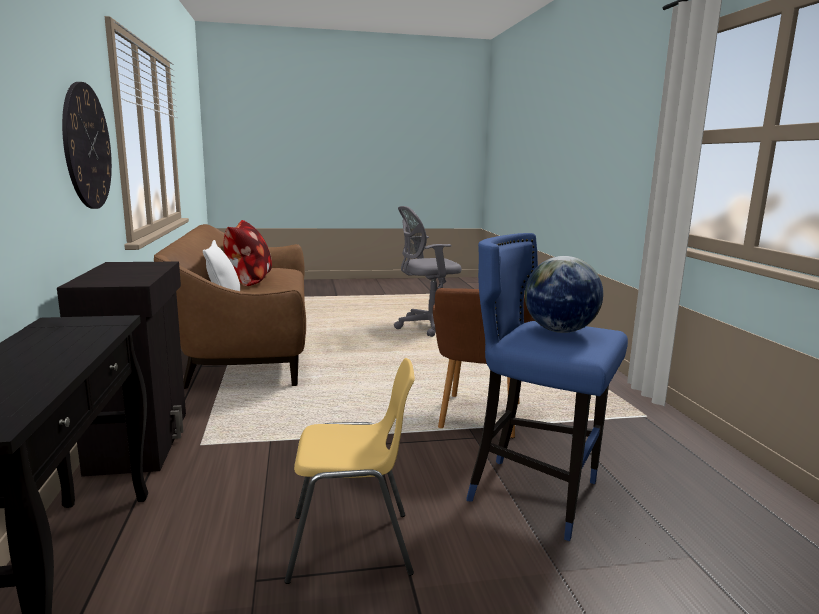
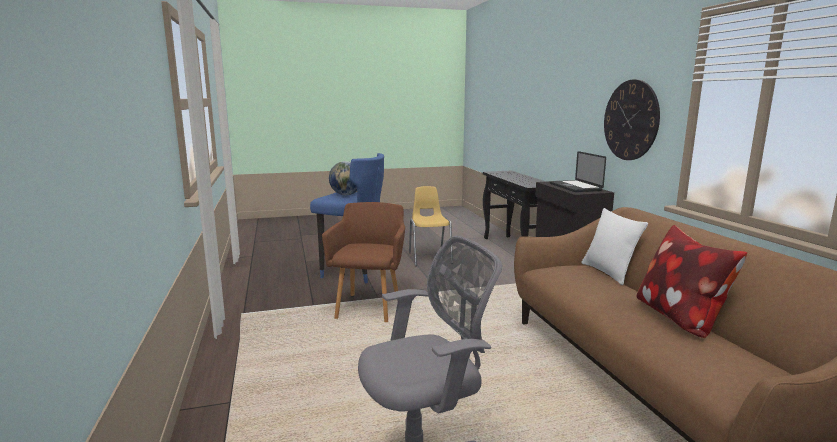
camera: 175 degrees right, 0 degrees up
(126, 271) = (575, 187): none -> laptop
(352, 546) = (429, 258): yellow chair -> yellow chair turned 90 degrees clockwise

